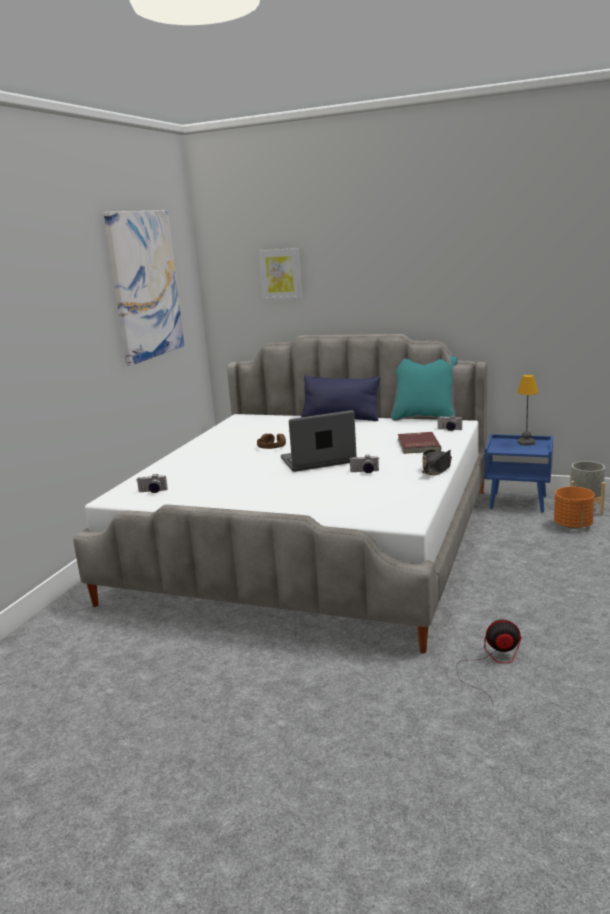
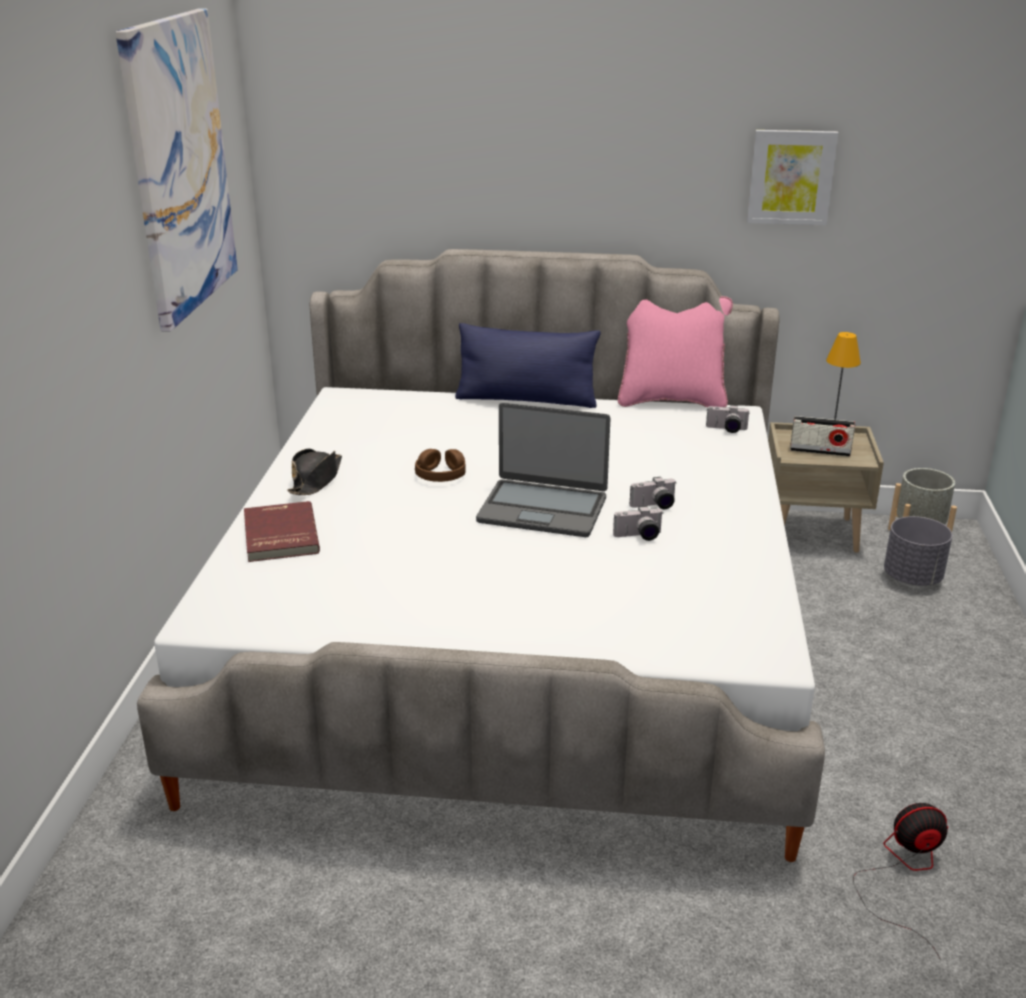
camera: 15 degrees left, 10 degrees up
(152, 492) = (274, 598): camera -> camera (654, 506)
(280, 274) = (413, 135): picture -> picture (791, 177)
(318, 460) = (543, 509): laptop -> laptop turned 135 degrees counterclockwise
(417, 445) = (693, 467): red book -> red book (279, 535)
(424, 418) = (671, 401): turquoise pillow -> pink pillow
(437, 469) = (756, 525): black hat -> black hat (316, 480)
(515, 447) = (820, 451): none -> radio
(518, 502) = (813, 532): blue nightstand -> beige nightstand
(573, 525) = (912, 578): orange planter -> grey planter

